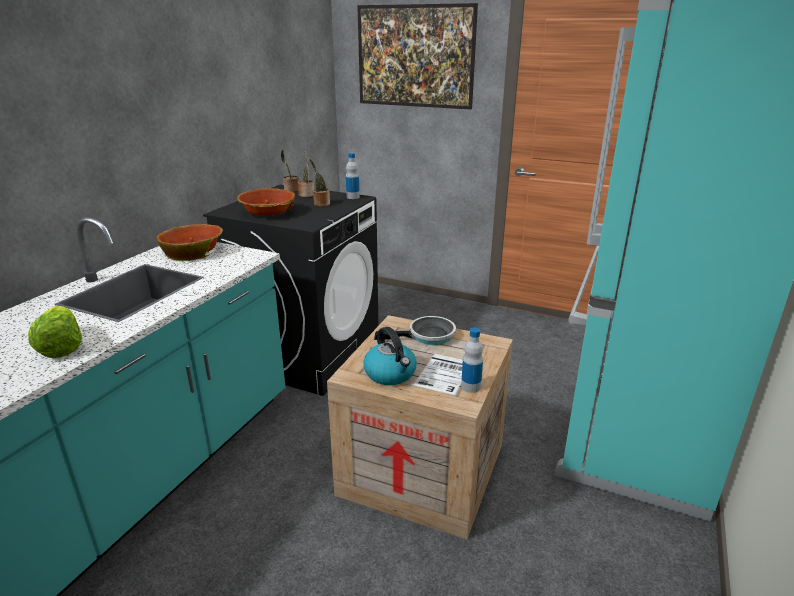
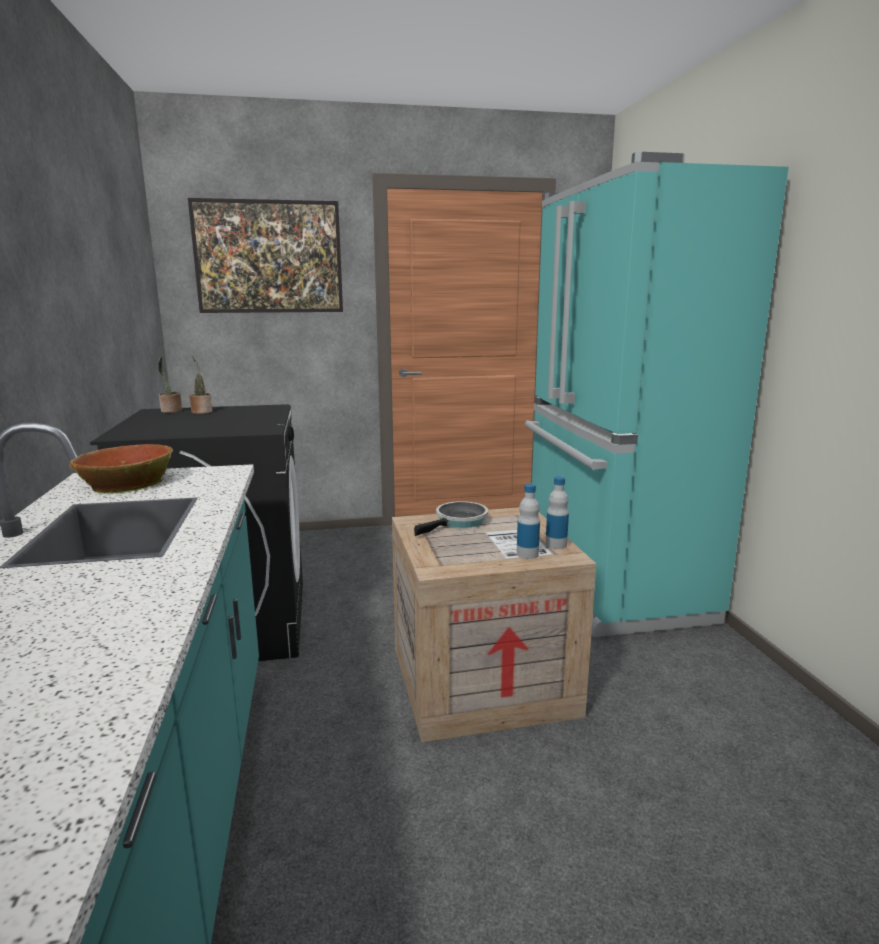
camera: 35 degrees left, 10 degrees down
(61, 347) = (125, 597): lettuce -> none
(267, 213) = (186, 429): bowl -> none
(320, 204) = (238, 415): potted plant -> none
(353, 197) = (265, 407): bottle -> bottle (527, 554)
(391, 374) = (473, 557): kettle -> none

